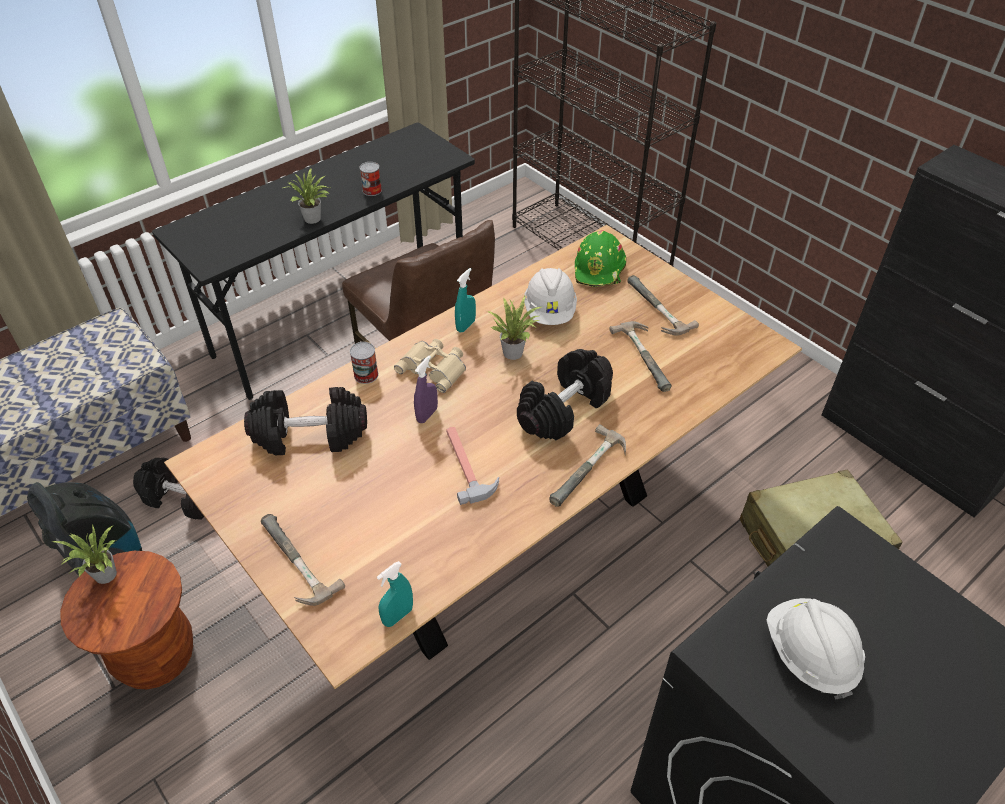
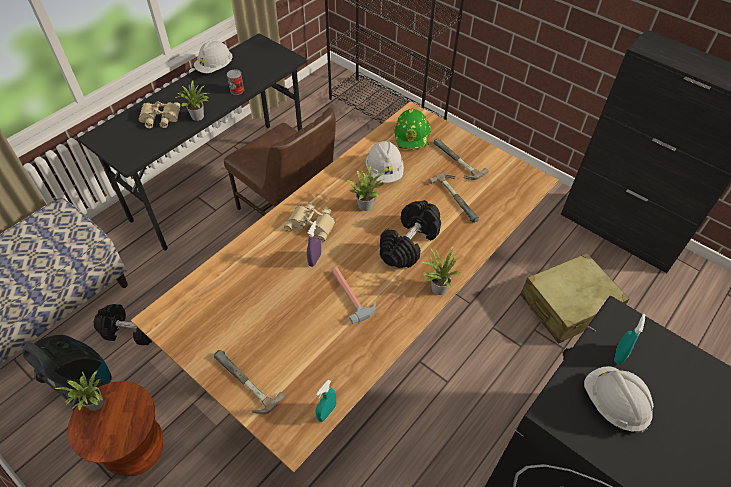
camera: 10 degrees left, 5 degrees up
(262, 216) = (159, 118): none -> beige binoculars
(309, 436) = (234, 286): black dumbbell -> none
(350, 160) = (215, 68): none -> white hard hat
(366, 375) = (264, 234): can -> none
(465, 326) = (327, 189): turquoise spray bottle -> turquoise spray bottle (619, 355)
(591, 472) = (437, 288): hammer -> potted plant

